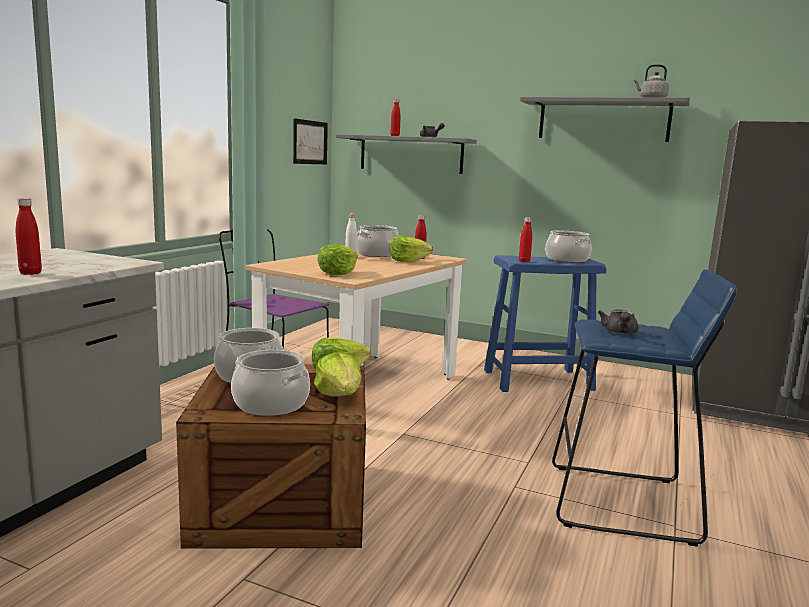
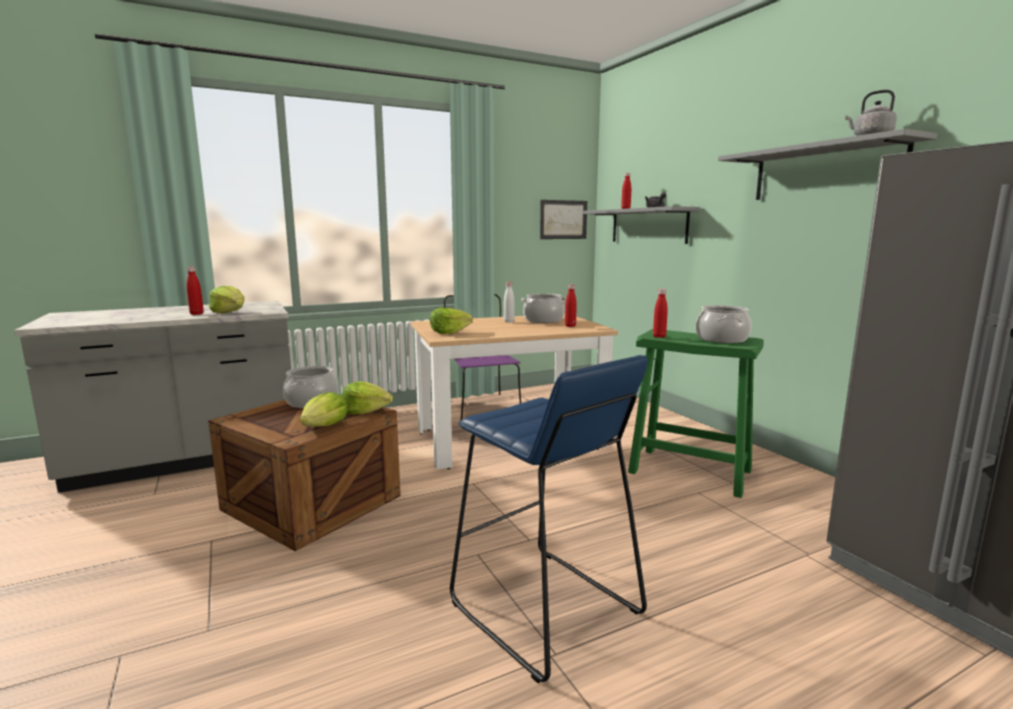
camera: 40 degrees right, 0 degrees up
(271, 404) = (274, 422): cooking pot -> none
(407, 261) = (547, 328): lettuce -> lettuce (230, 312)
(538, 380) = (690, 471): blue stool -> green stool
(619, 333) = (521, 415): grey teapot -> none

